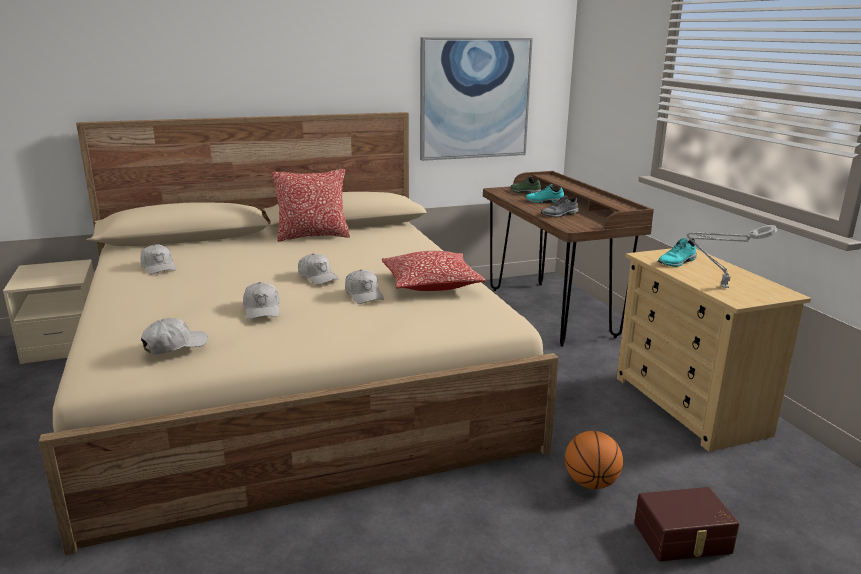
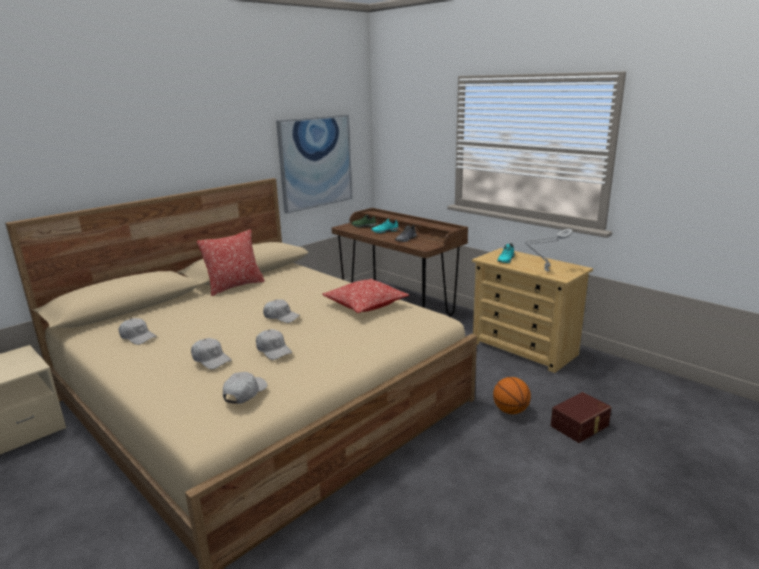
camera: 25 degrees left, 0 degrees up
(364, 294) = (329, 322): white cap -> white cap (211, 359)

